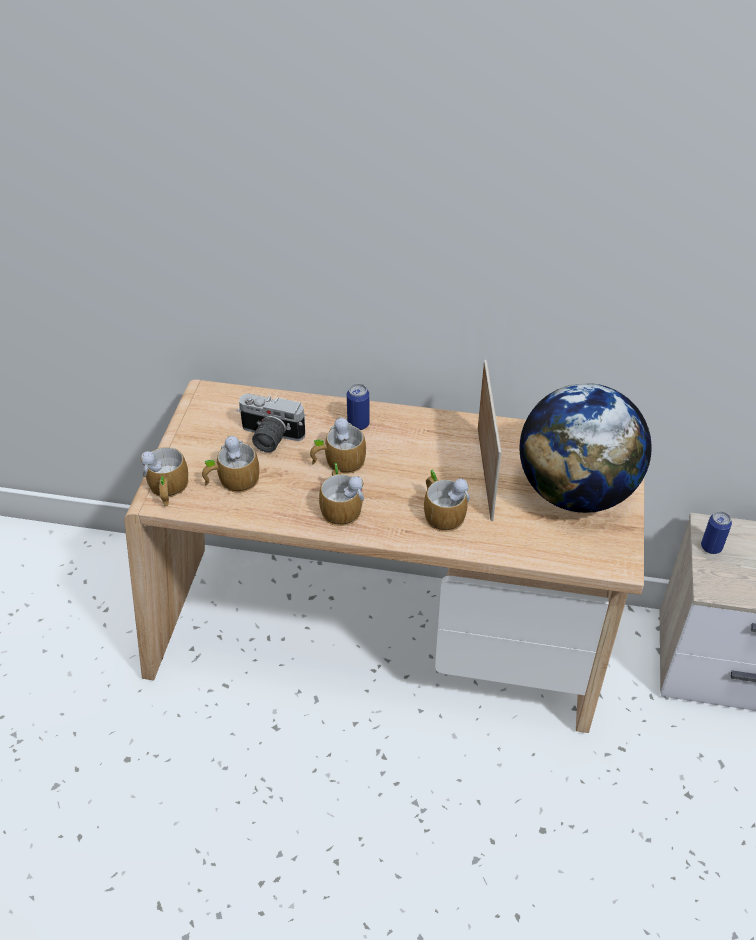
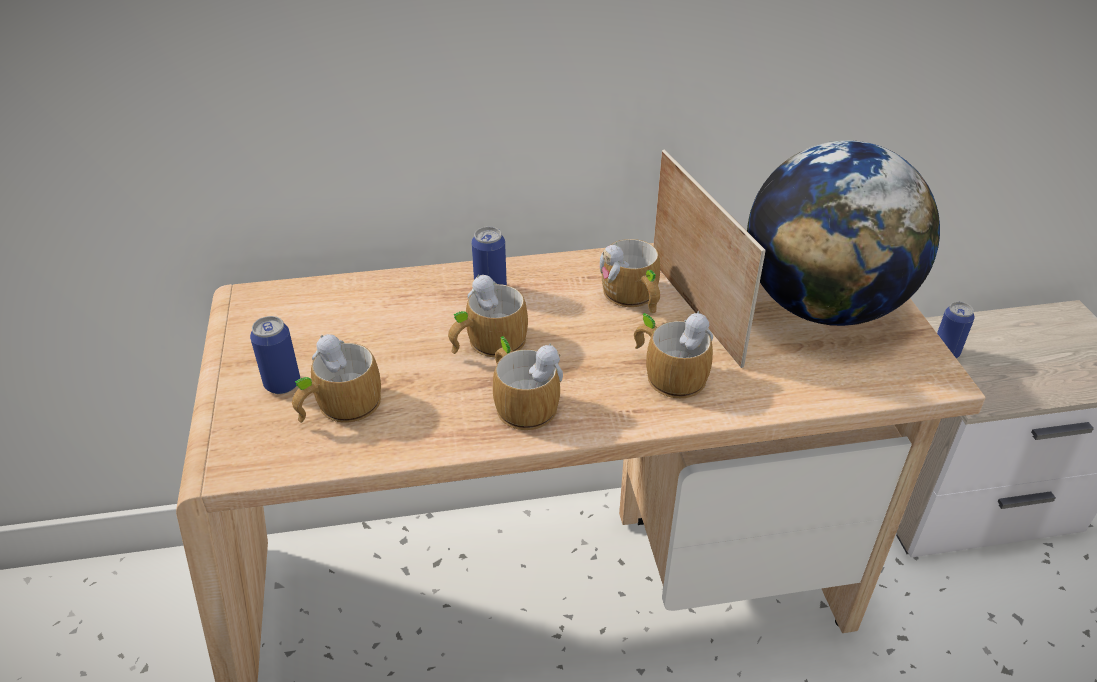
camera: 20 degrees left, 5 degrees down
(167, 489) = (238, 445): mug -> mug (633, 298)
(205, 457) = (282, 384): none -> can
(269, 438) = (370, 336): camera -> none

